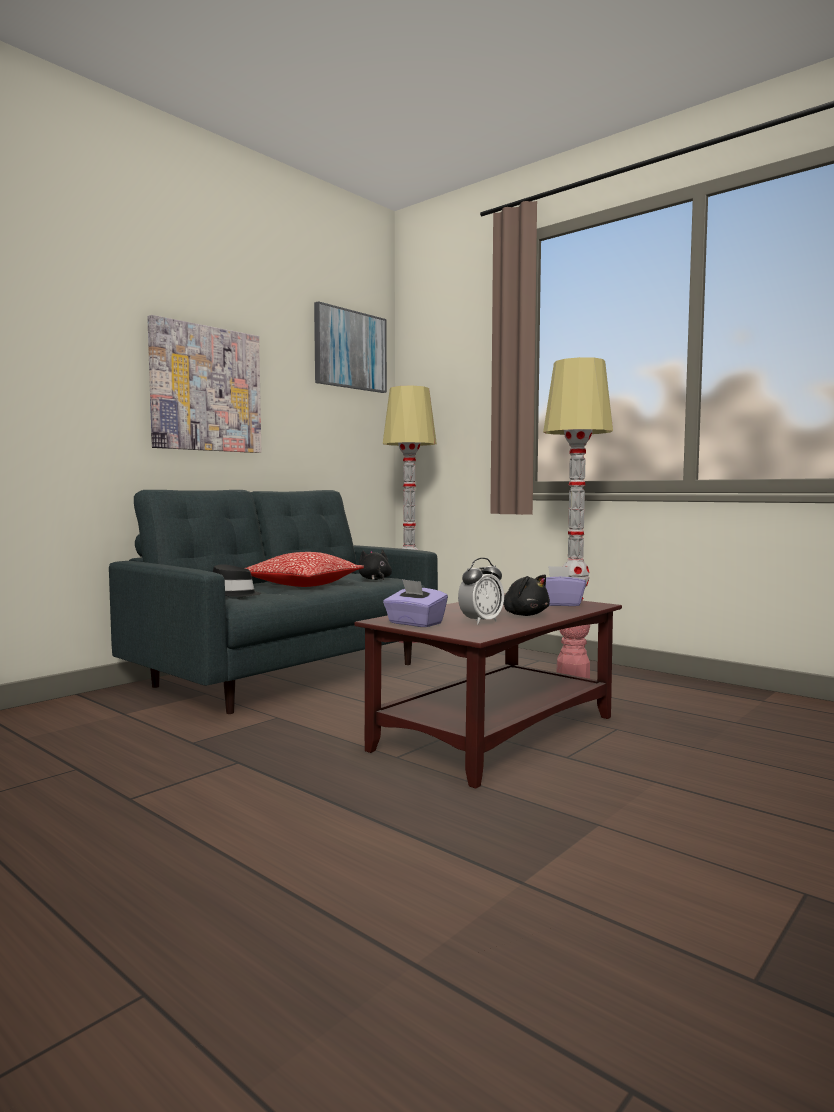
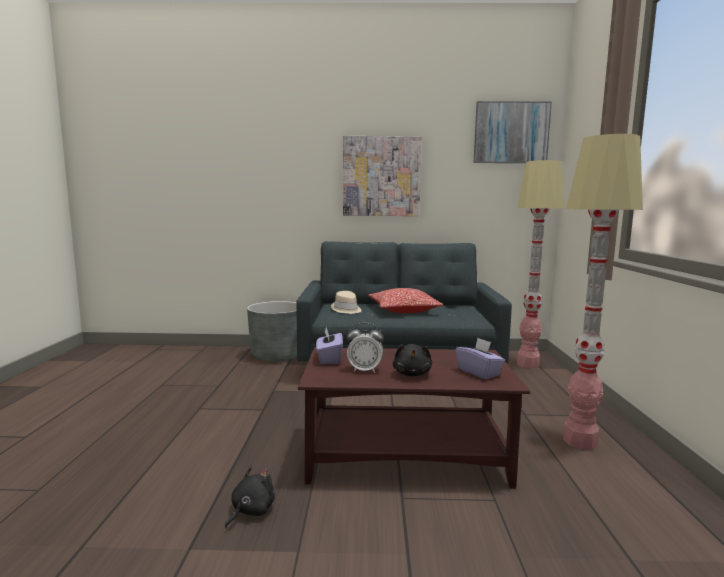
camera: 50 degrees right, 5 degrees up
(73, 710) = (277, 355): none -> grey planter
(233, 593) = (346, 309): black hat -> beige hat
(375, 579) = (462, 315): black plush toy -> black plush toy (250, 511)

